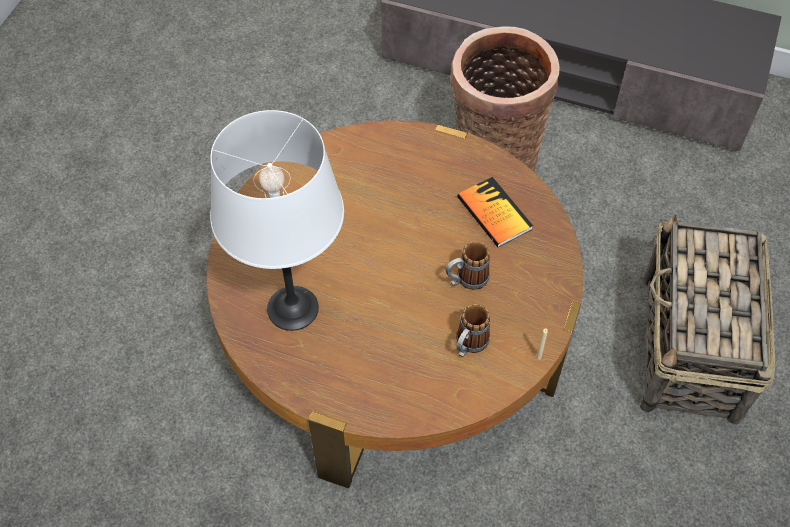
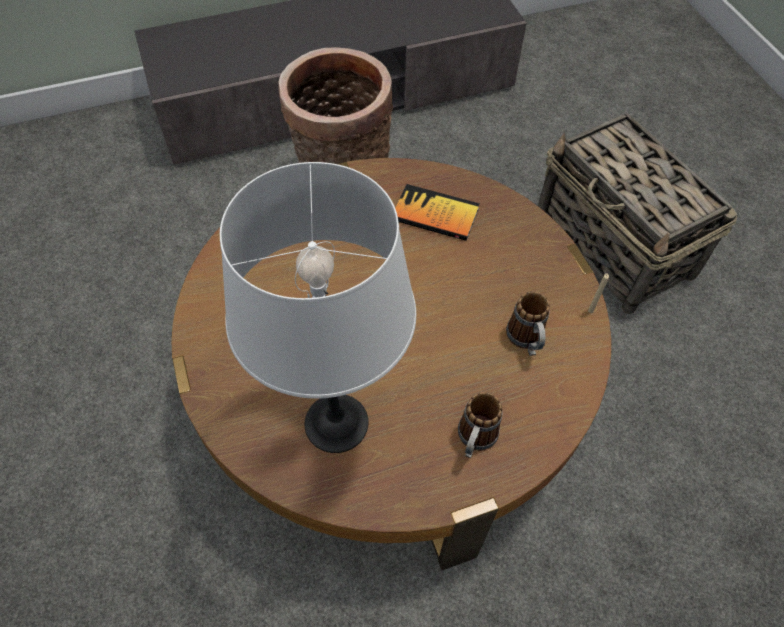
camera: 40 degrees left, 0 degrees up
(466, 280) = (468, 286): mug -> mug (474, 440)

